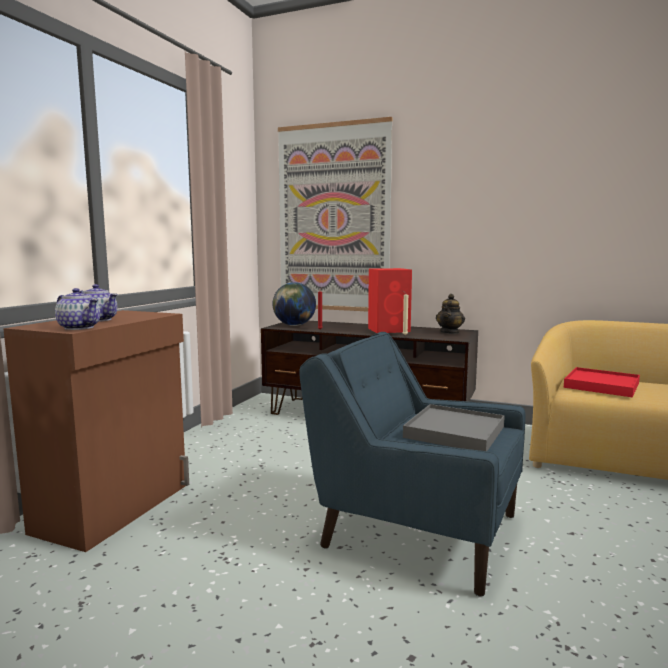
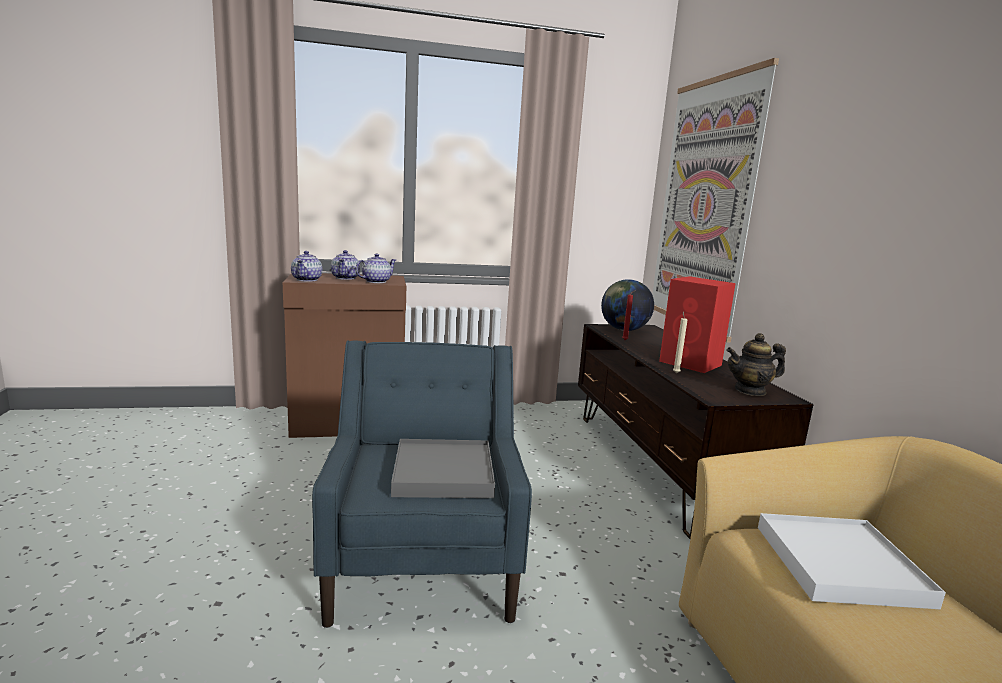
camera: 55 degrees right, 5 degrees up
(142, 316) = (376, 281): none -> teapot
(601, 385) = (840, 565): red tray -> white tray

